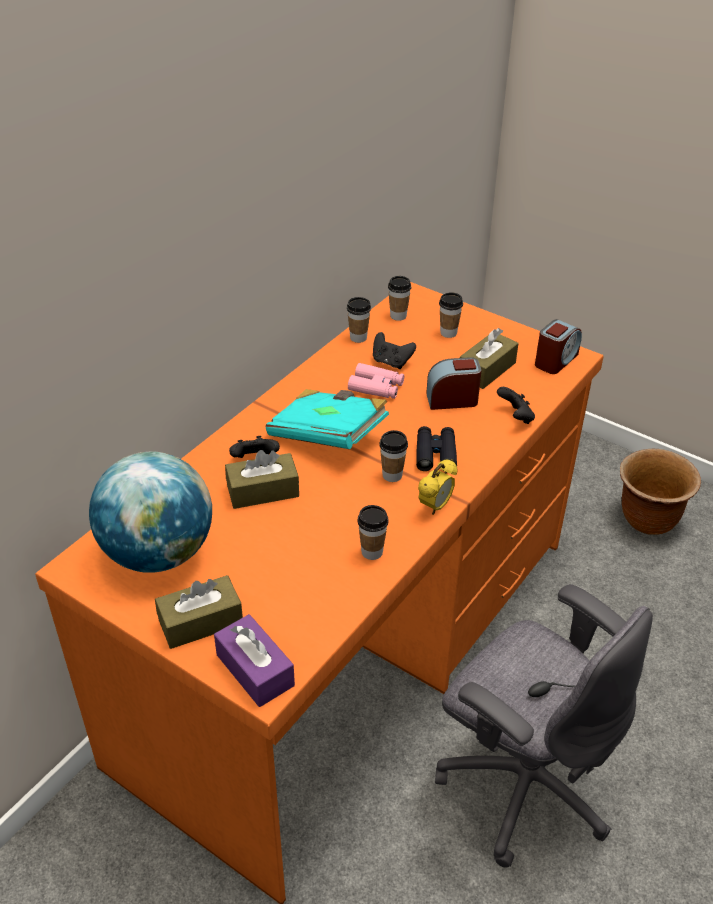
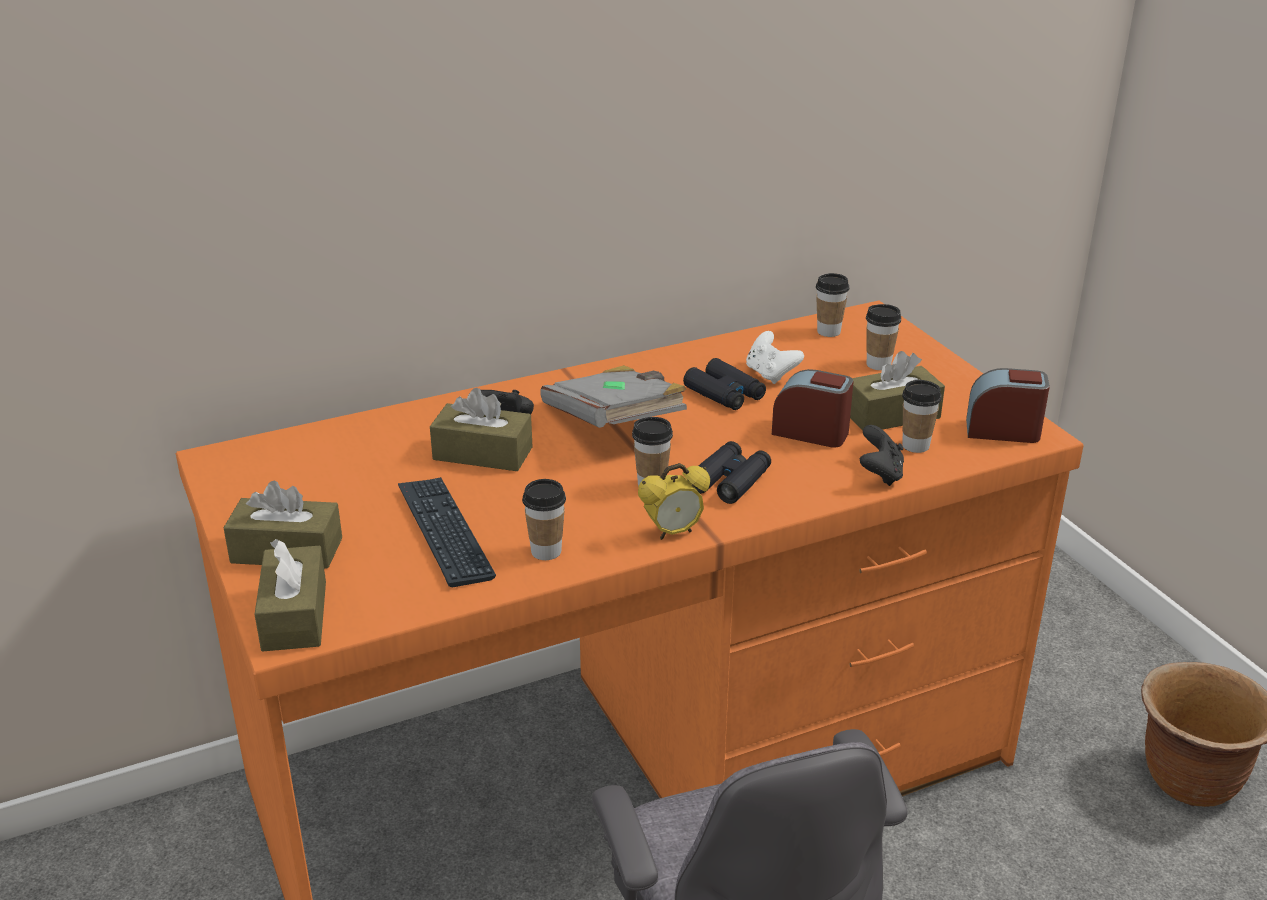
camera: 30 degrees right, 10 degrees down
(159, 553) = (312, 474): globe -> none
(255, 670) = (294, 615): purple tissue box -> brown tissue box
(294, 564) = (444, 532): none -> keyboard
(328, 435) = (615, 424): turquoise book -> grey book
(358, 337) = (753, 340): cup -> cup (915, 445)
(376, 387) = (725, 394): pink binoculars -> black binoculars
(391, 362) = (770, 374): black game controller -> white game controller
(555, 360) = (1003, 430): alarm clock -> alarm clock turned 150 degrees counterclockwise

